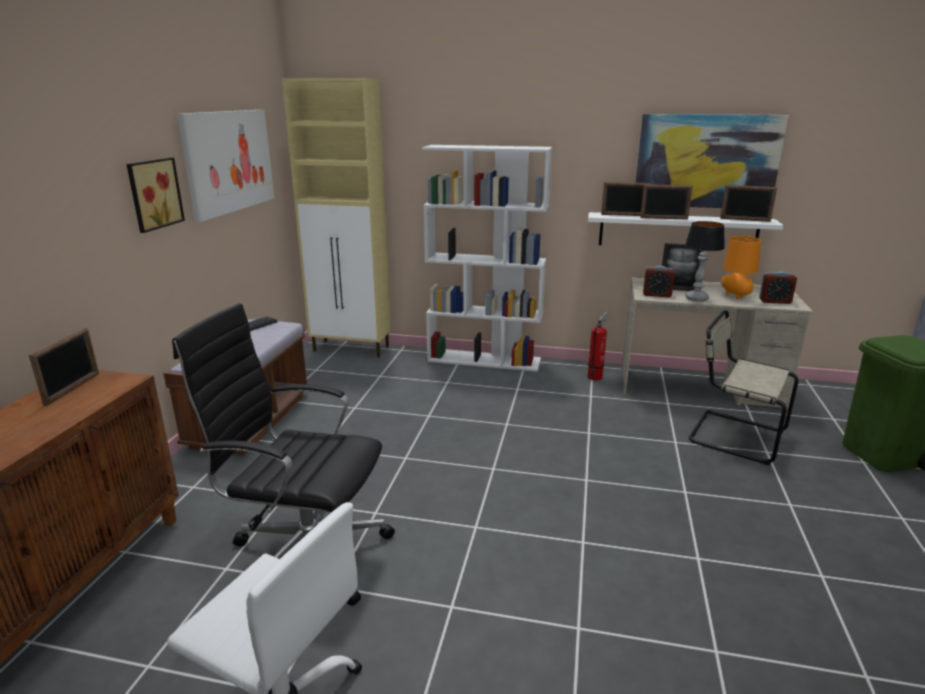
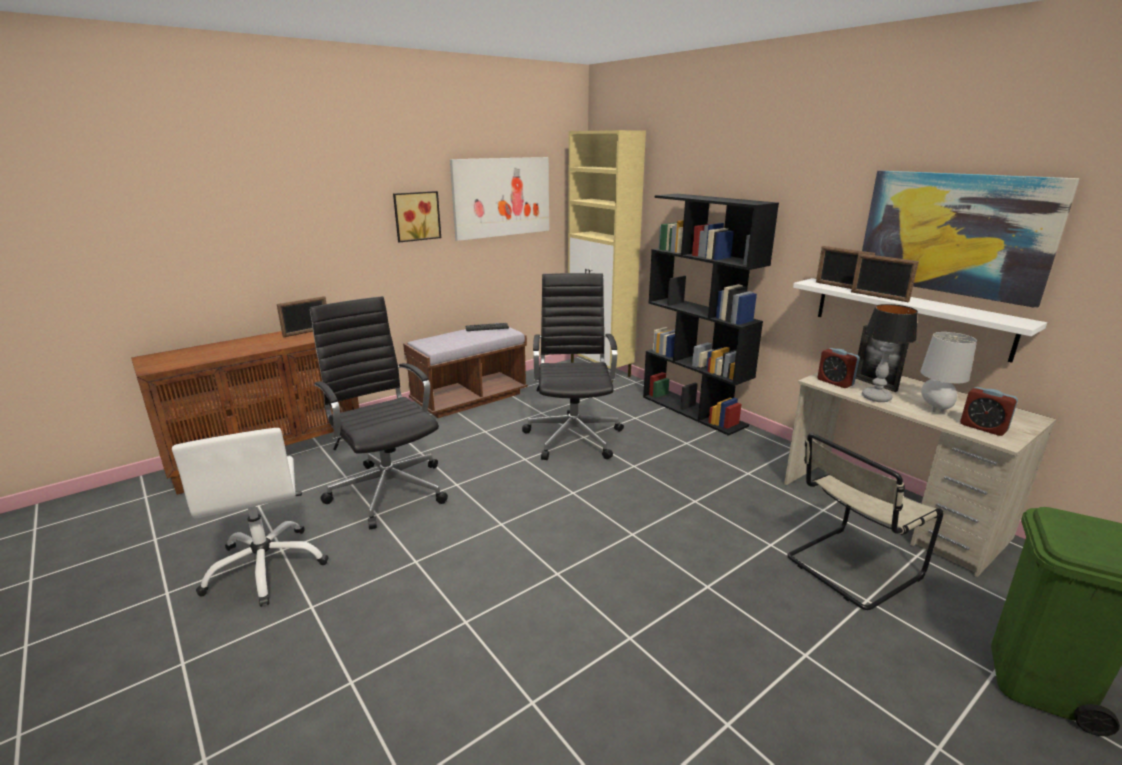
camera: 40 degrees right, 0 degrees up
(419, 418) = (573, 436): none -> black office chair
(485, 360) = (694, 411): white bookcase -> black bookcase
(595, 376) = (781, 459): fire extinguisher -> none
(733, 436) = (849, 568): beige chair -> beige chair turned 105 degrees counterclockwise
(735, 296) = (935, 409): orange table lamp -> grey table lamp
(745, 220) = (990, 315): picture frame -> none

